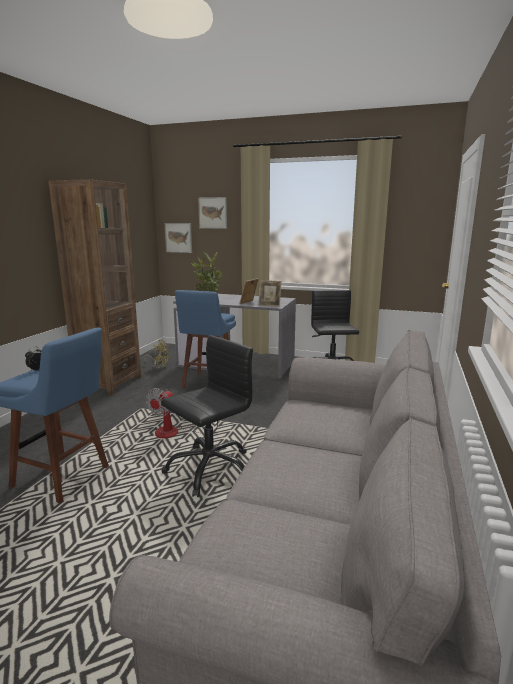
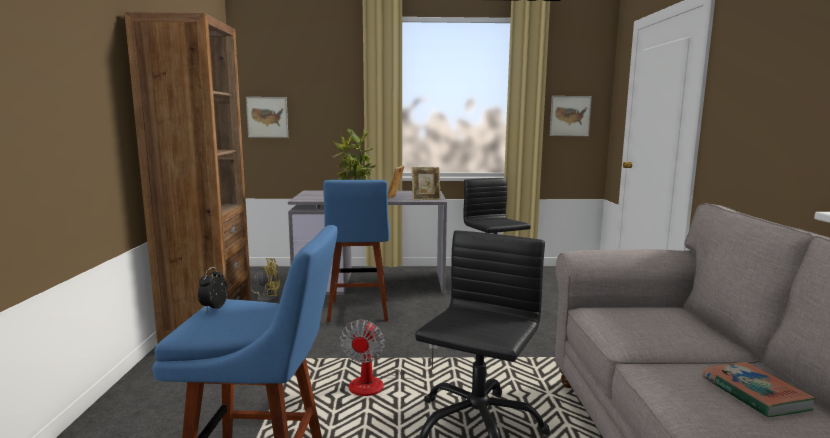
camera: 20 degrees left, 5 degrees down
(212, 213) = (319, 83): picture -> picture (570, 116)
(318, 473) = (754, 394): none -> book

